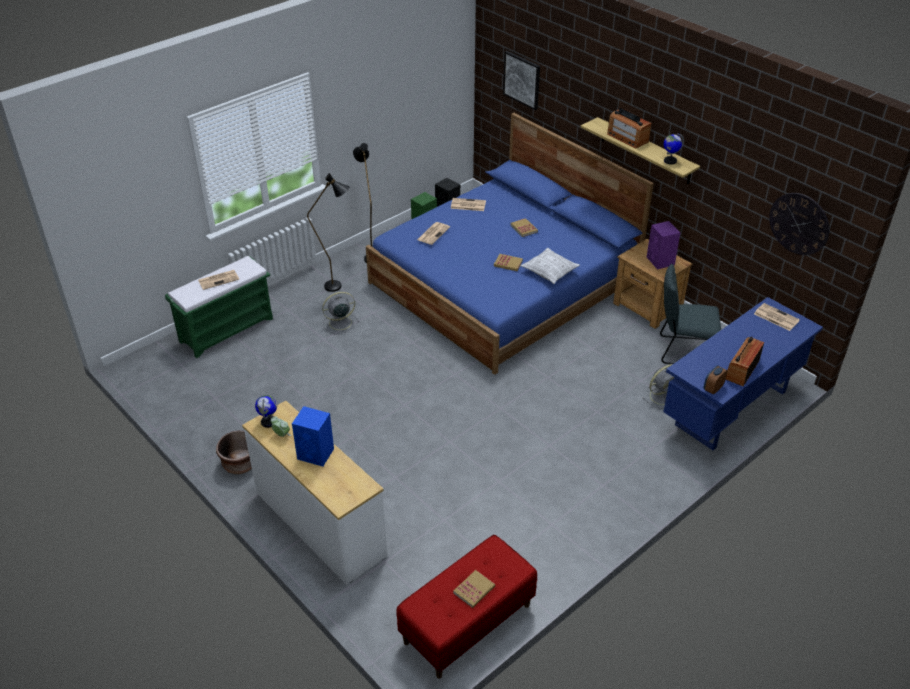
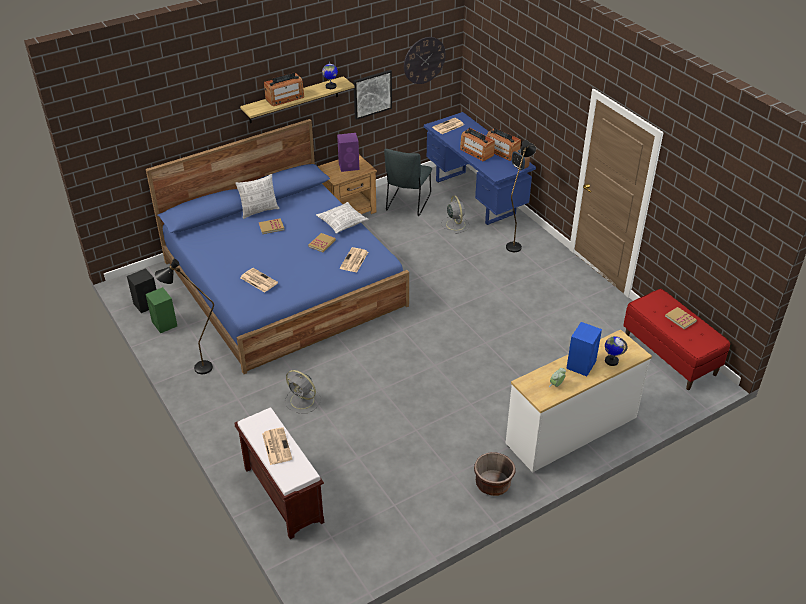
camera: 80 degrees left, 0 degrees up
(227, 329) = (282, 494): green bench -> brown bench
(268, 422) = (539, 393): globe -> globe (611, 361)
(339, 287) = (242, 397): black floor lamp -> black floor lamp (515, 244)
(339, 323) = (303, 401): grey fan -> grey fan turned 45 degrees counterclockwise
(467, 205) = (215, 255): newspaper -> newspaper (354, 260)
(522, 80) = (144, 132): picture -> picture (372, 94)
(549, 217) = (259, 211): none -> pillow
(727, 347) = (476, 152): none -> radio

